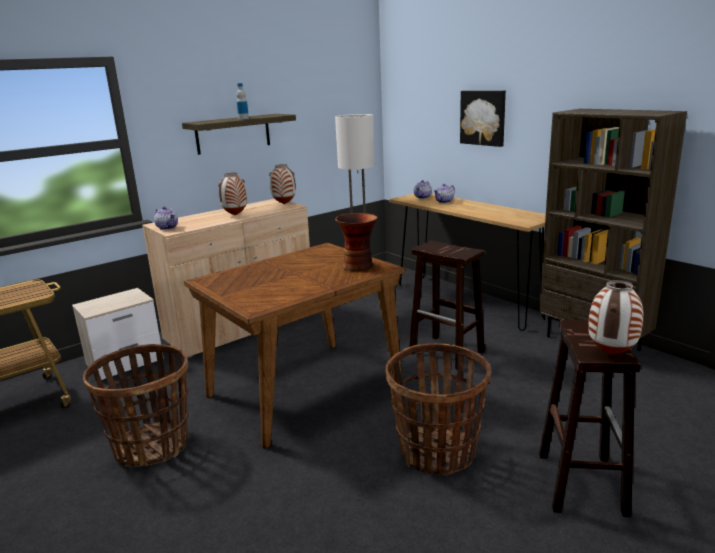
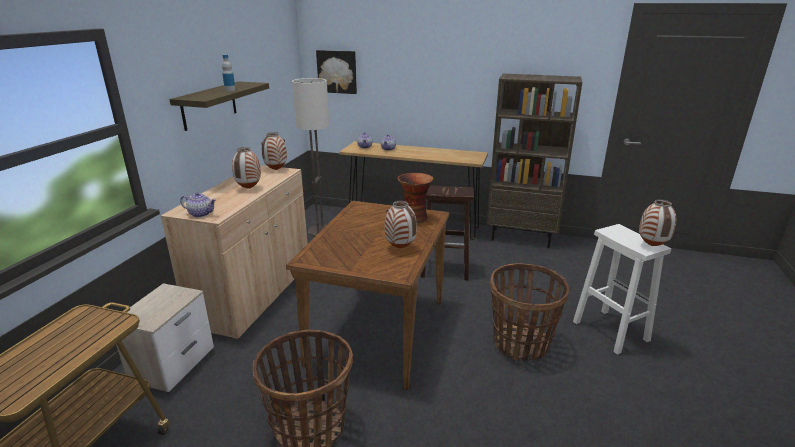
camera: 35 degrees left, 5 degrees up
(296, 288) = (401, 248): none -> vase
(483, 117) = (414, 79): picture -> picture (337, 71)
(580, 482) = (609, 330): brown stool -> white stool

